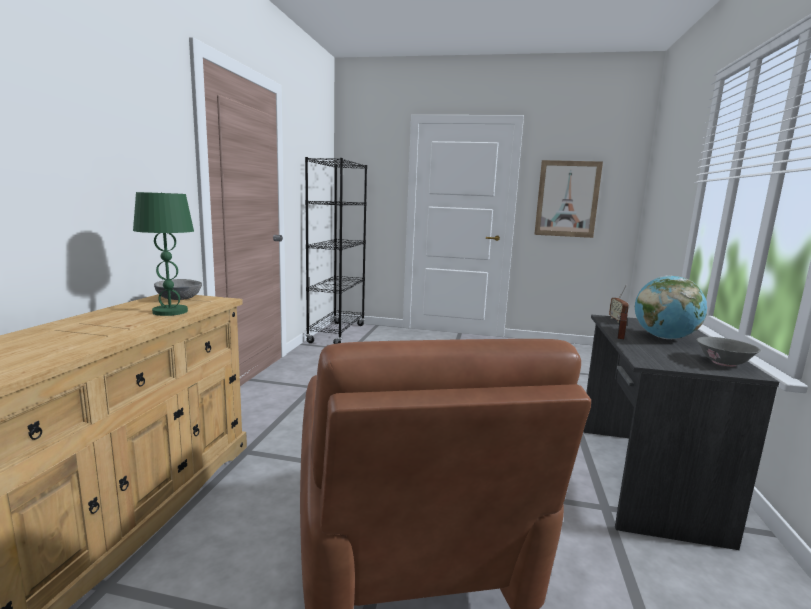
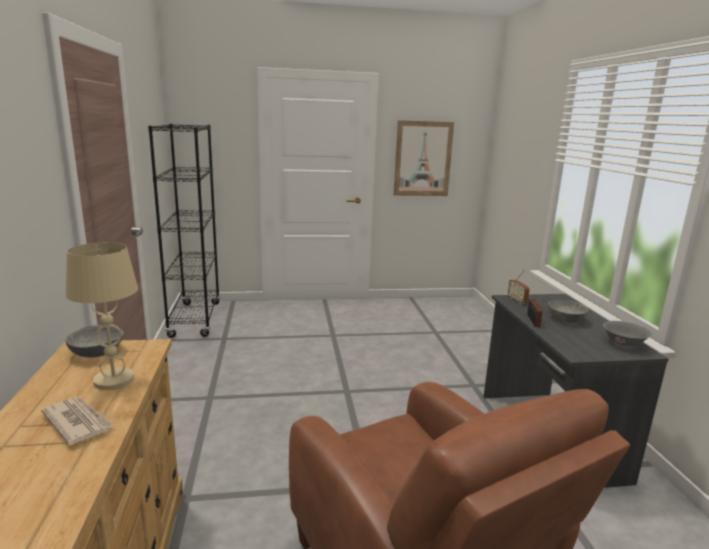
camera: 20 degrees left, 5 degrees up
(115, 326) = (78, 422): none -> newspaper
(170, 311) = (114, 380): green table lamp -> beige table lamp
(664, 338) = (565, 319): globe -> grey bowl

